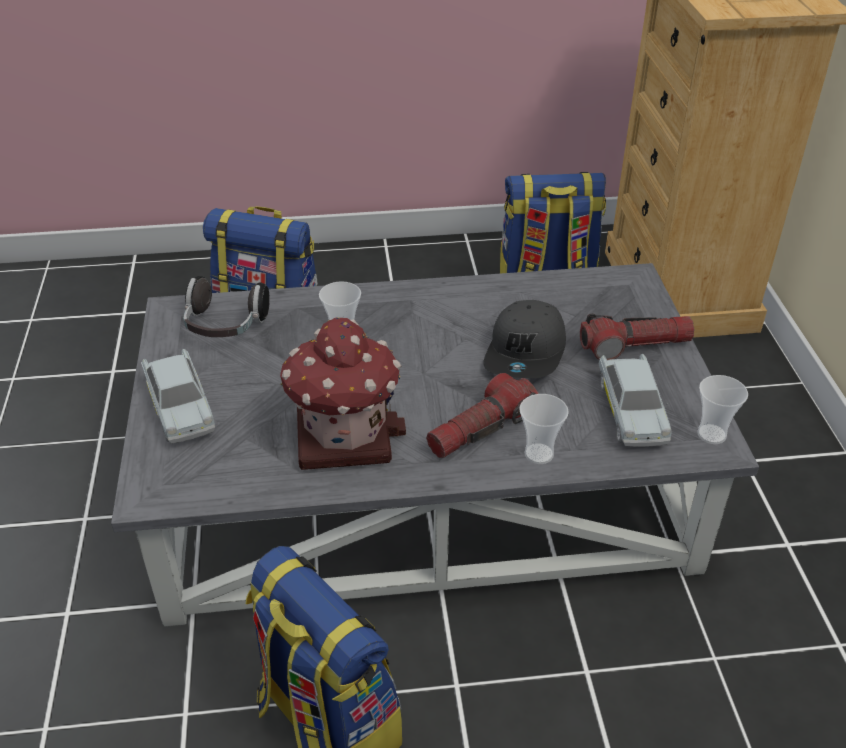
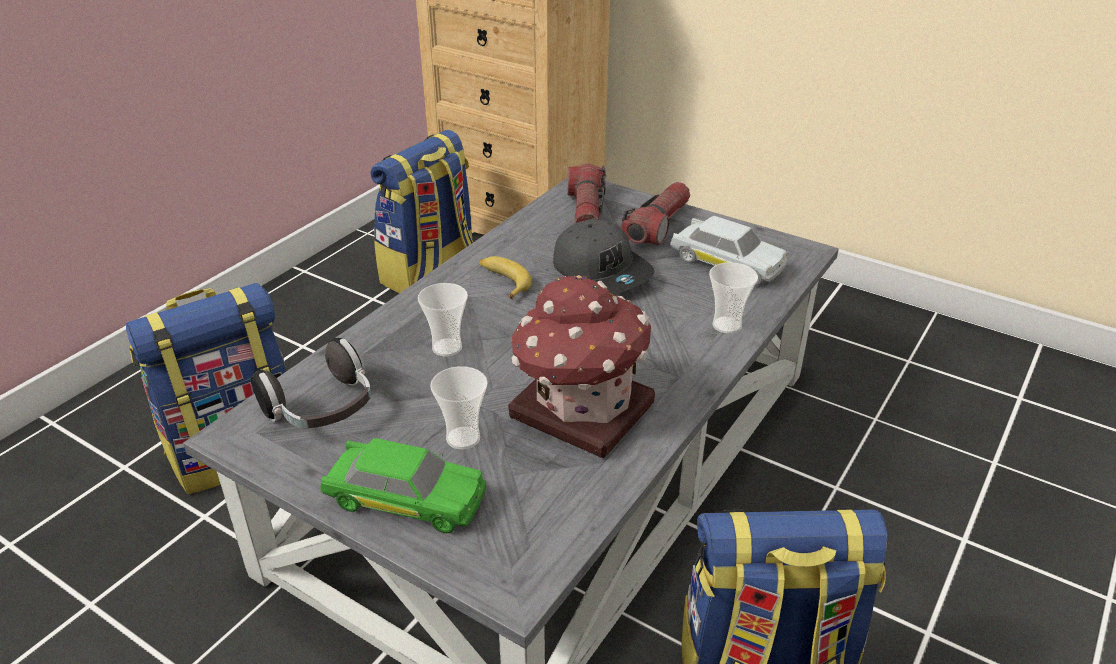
camera: 50 degrees left, 5 degrees down
(180, 407) = (405, 499): white toy car -> green toy car
(449, 315) = (503, 282): none -> banana
(481, 429) = (666, 337): flashlight -> flashlight (586, 211)
(711, 434) = (788, 247): cup -> cup (463, 438)

